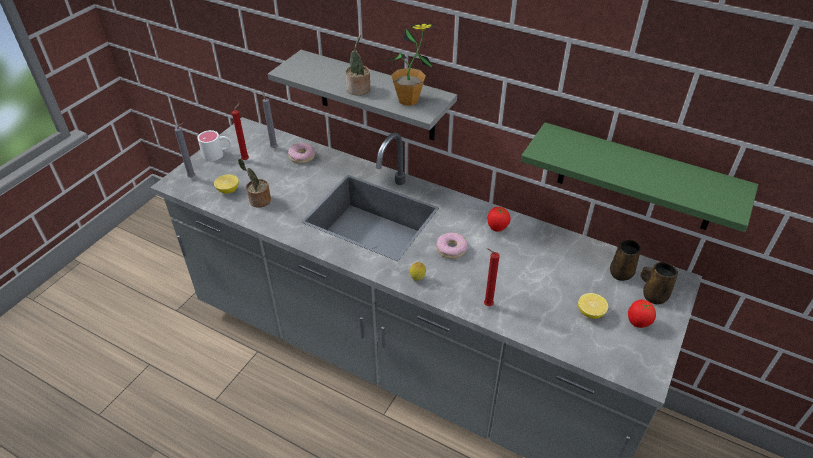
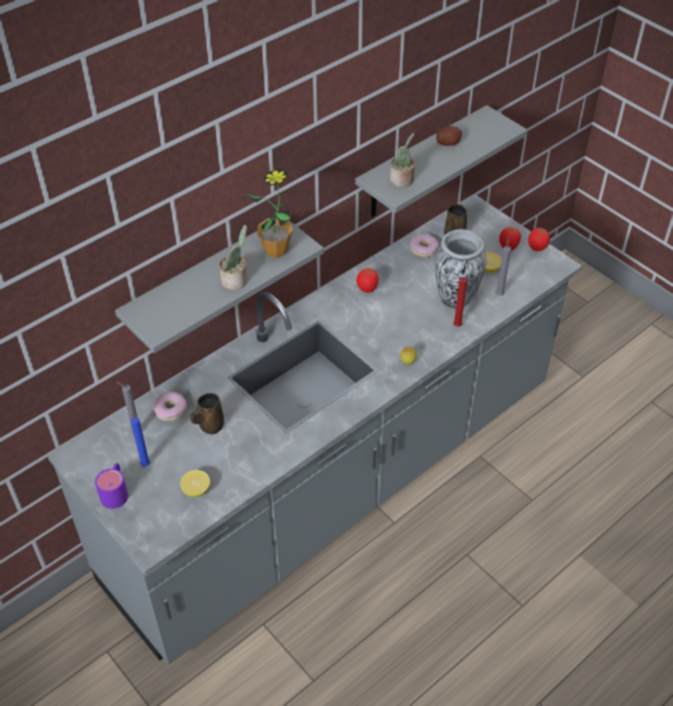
camera: 70 degrees left, 5 degrees up
(193, 177) = (151, 522): grey candle -> grey candle (499, 294)
(218, 154) = (116, 491): white mug -> purple mug
(246, 159) = (145, 463): red candle -> blue candle
(258, 201) = (232, 464): potted plant -> potted plant (402, 181)
(451, 249) = (380, 328): donut -> donut (424, 249)
(527, 295) = (455, 298): none -> vase
(636, 178) = (421, 164): green shelf -> grey shelf
(653, 295) = (484, 228): brown mug -> brown mug (210, 426)
(656, 168) = (448, 143): none -> potato
(658, 350) = (537, 248): none -> tomato

